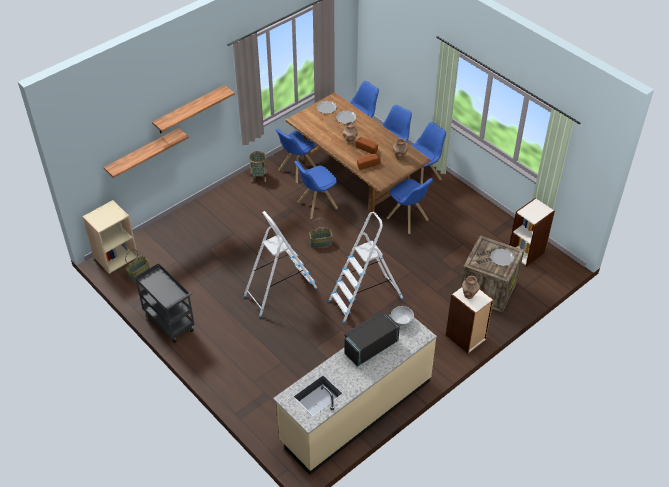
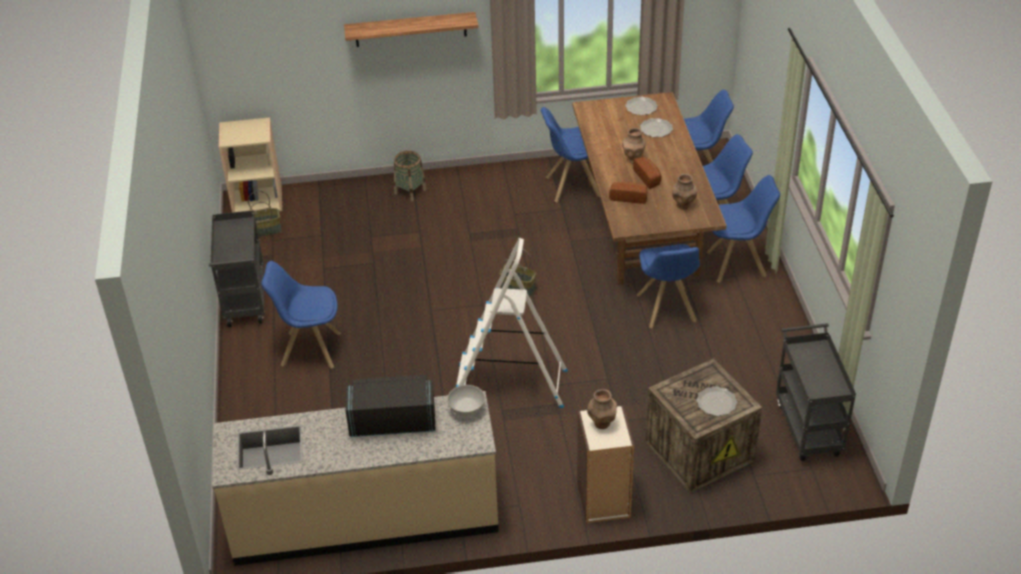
camera: 35 degrees right, 5 degrees down
(143, 154) = (326, 67): shelf -> none
(259, 176) = (514, 175): basket -> basket (410, 191)
(281, 292) = (410, 326): white step ladder -> none
(316, 205) = (556, 240): blue chair -> blue chair (310, 350)
(526, 252) = (806, 428): bookcase -> grey cart

